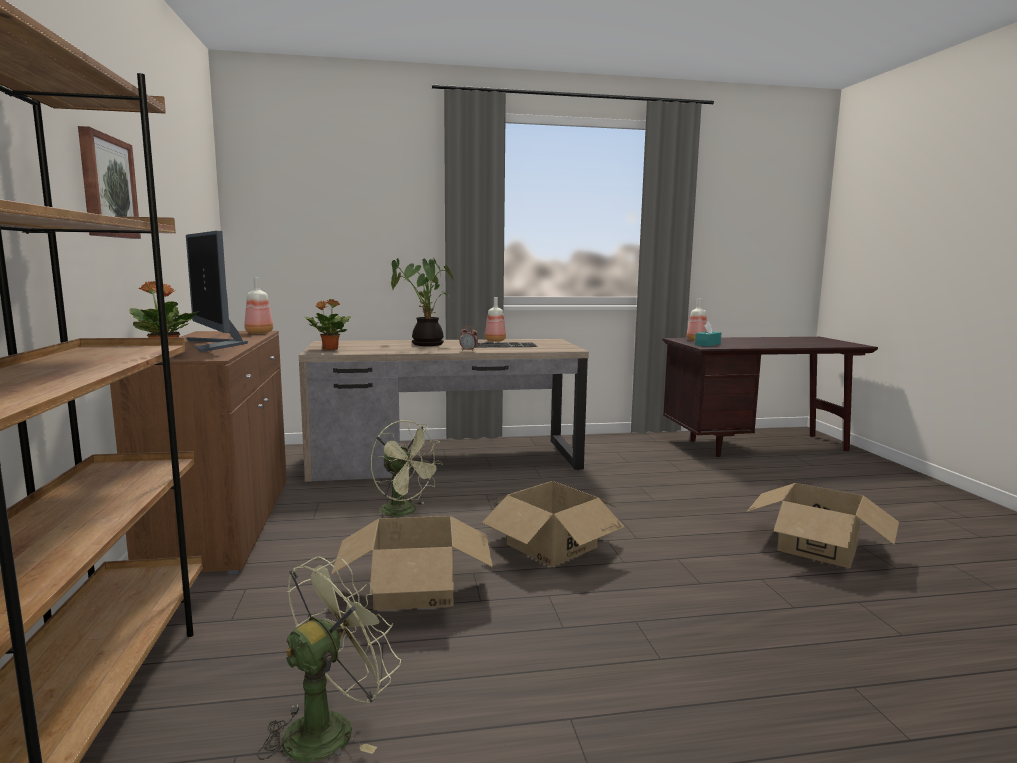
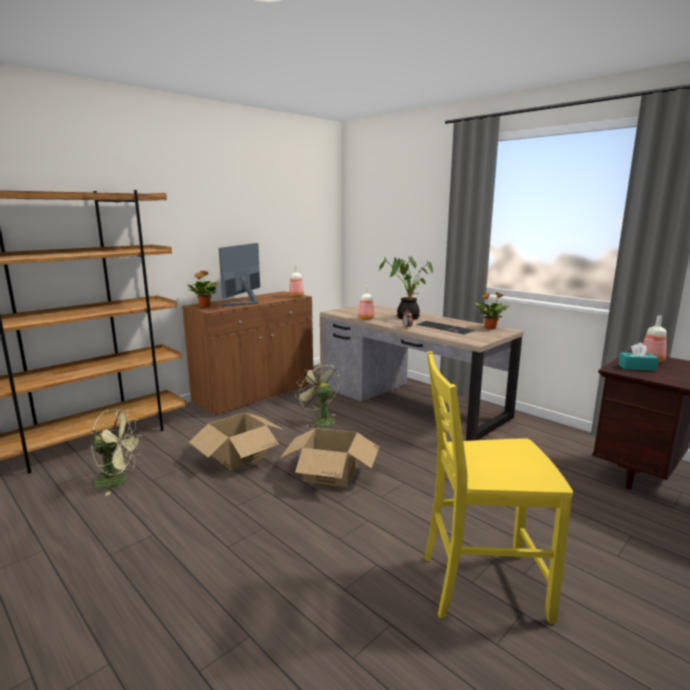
camera: 55 degrees right, 5 degrees up
(106, 187) = (199, 225): picture -> none
(329, 349) = (347, 311): potted plant -> potted plant (490, 328)
(405, 512) = (320, 420): green fan -> green fan turned 135 degrees clockwise
(495, 341) = (462, 323): bottle -> bottle (365, 319)
(817, 547) = (480, 585): cardboard box -> yellow chair

